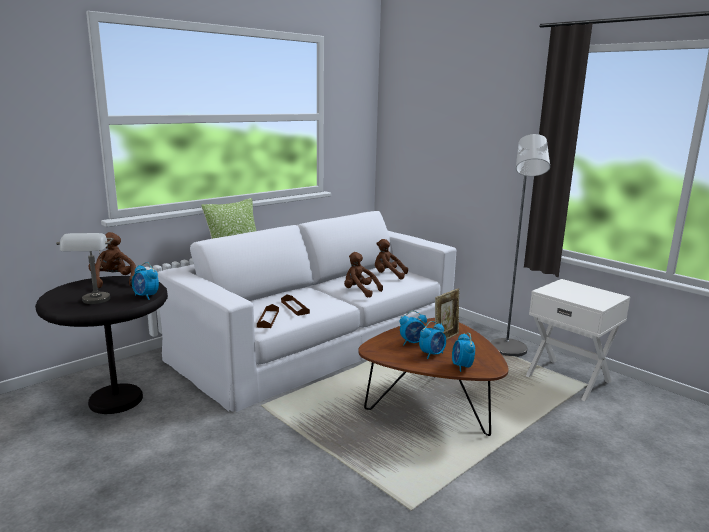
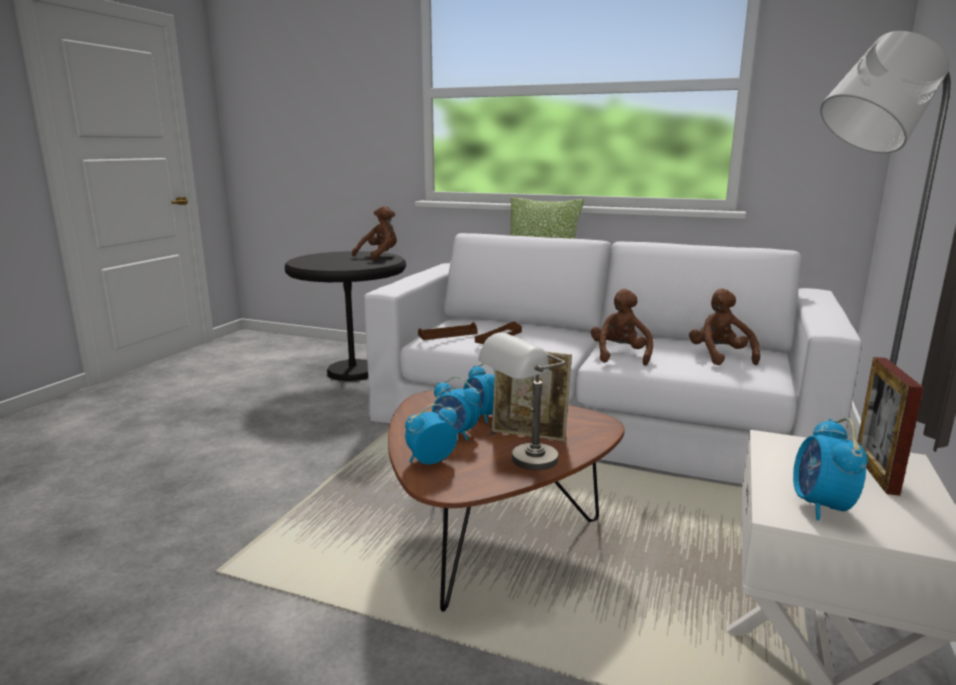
camera: 65 degrees right, 0 degrees up
(94, 302) = (320, 262): grey table lamp -> grey table lamp (522, 464)
(146, 296) = (351, 267): alarm clock -> alarm clock (821, 506)
(573, 288) = (876, 473): none -> picture frame

